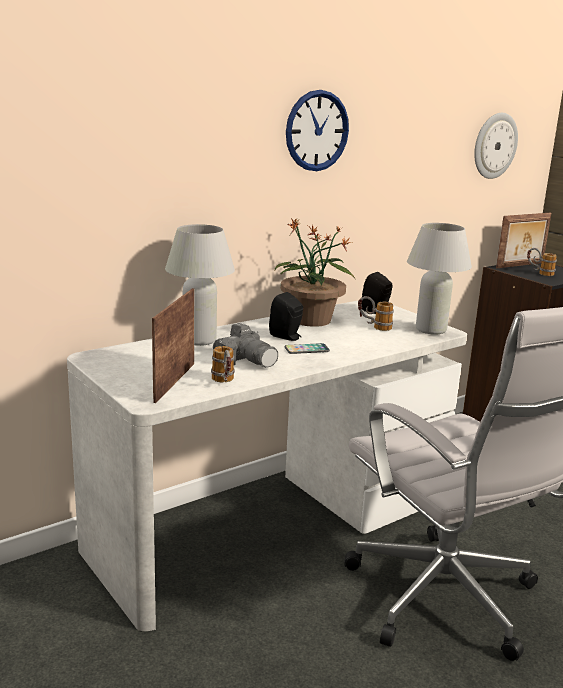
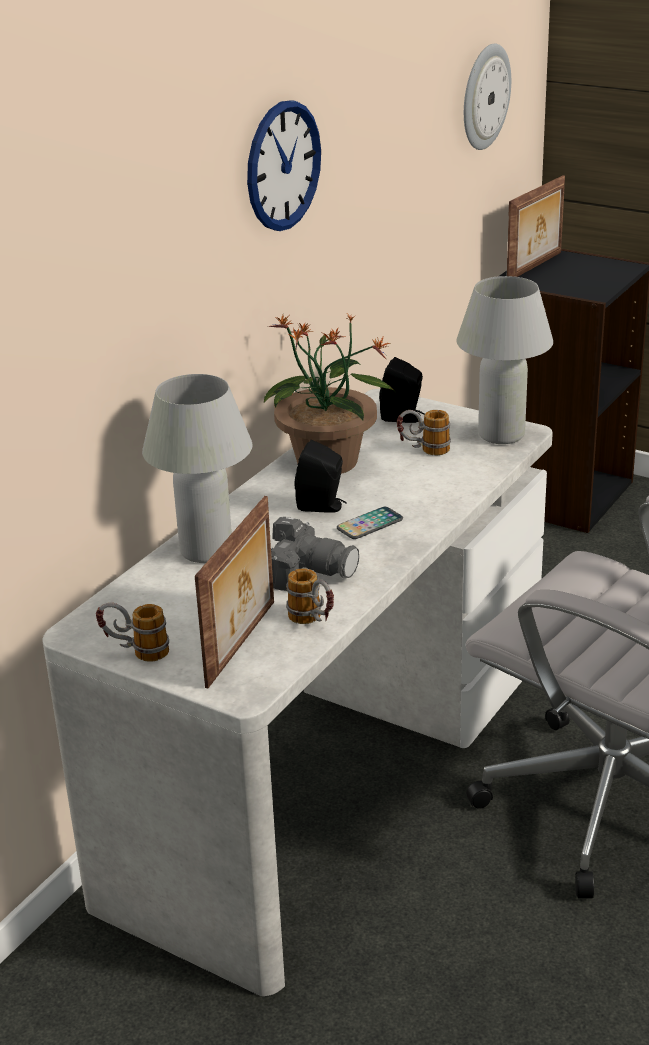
camera: 20 degrees left, 10 degrees up
(173, 382) = (243, 643): picture frame -> picture frame turned 150 degrees counterclockwise
(539, 273) = (571, 278): mug -> mug (135, 652)

